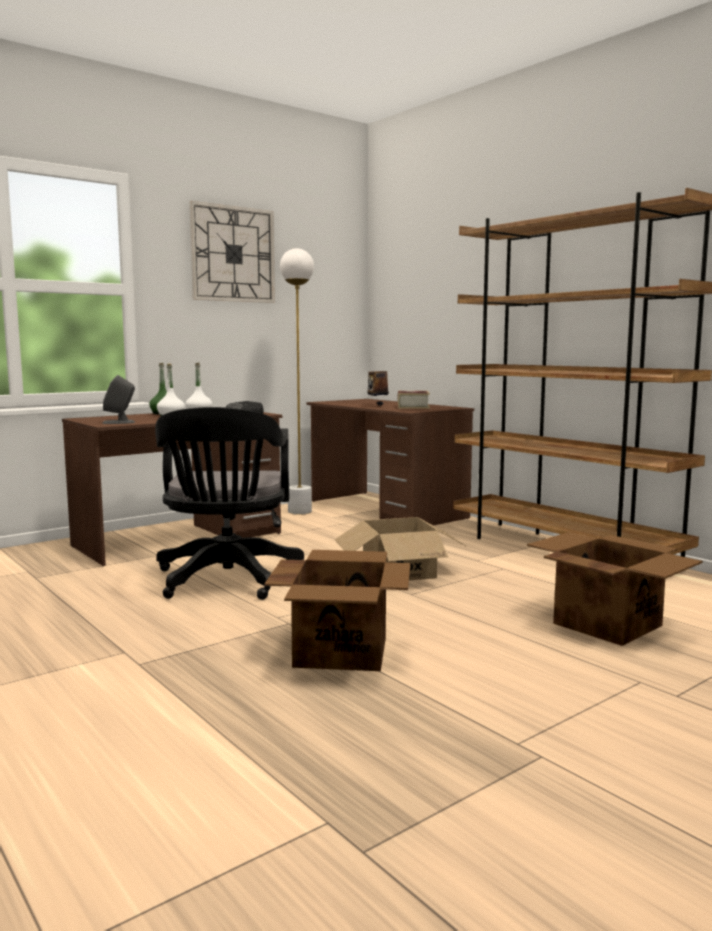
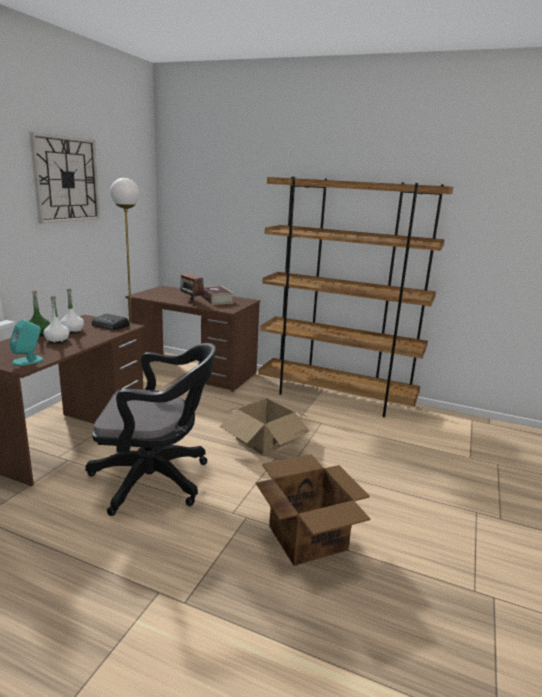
camera: 30 degrees left, 10 degrees up
(119, 422) = (28, 361): grey speaker -> turquoise speaker
(227, 581) = (157, 480): black office chair -> black office chair turned 60 degrees counterclockwise
(606, 624) = (417, 464): cardboard box -> none

